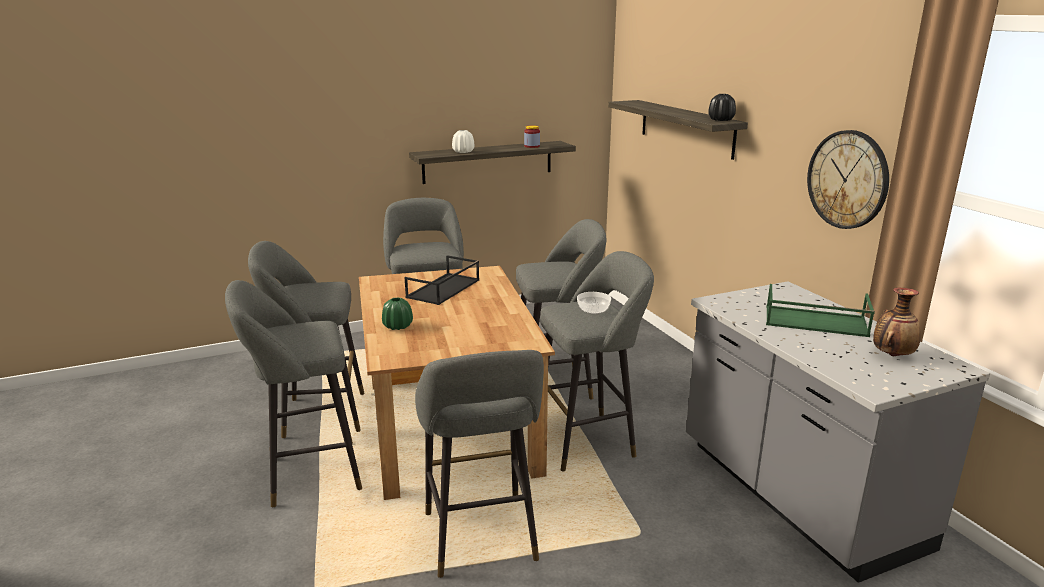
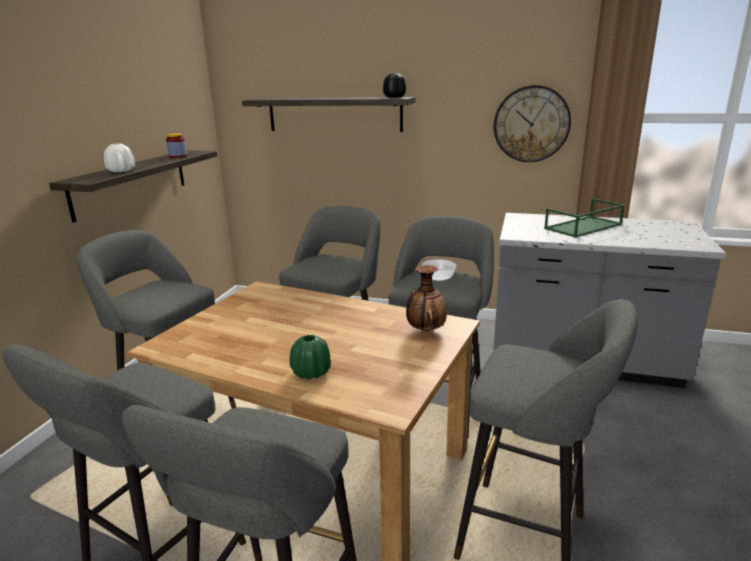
camera: 50 degrees left, 0 degrees up
(443, 289) = (260, 320): black tray -> none
(892, 355) = (654, 228): vase -> vase (425, 330)

